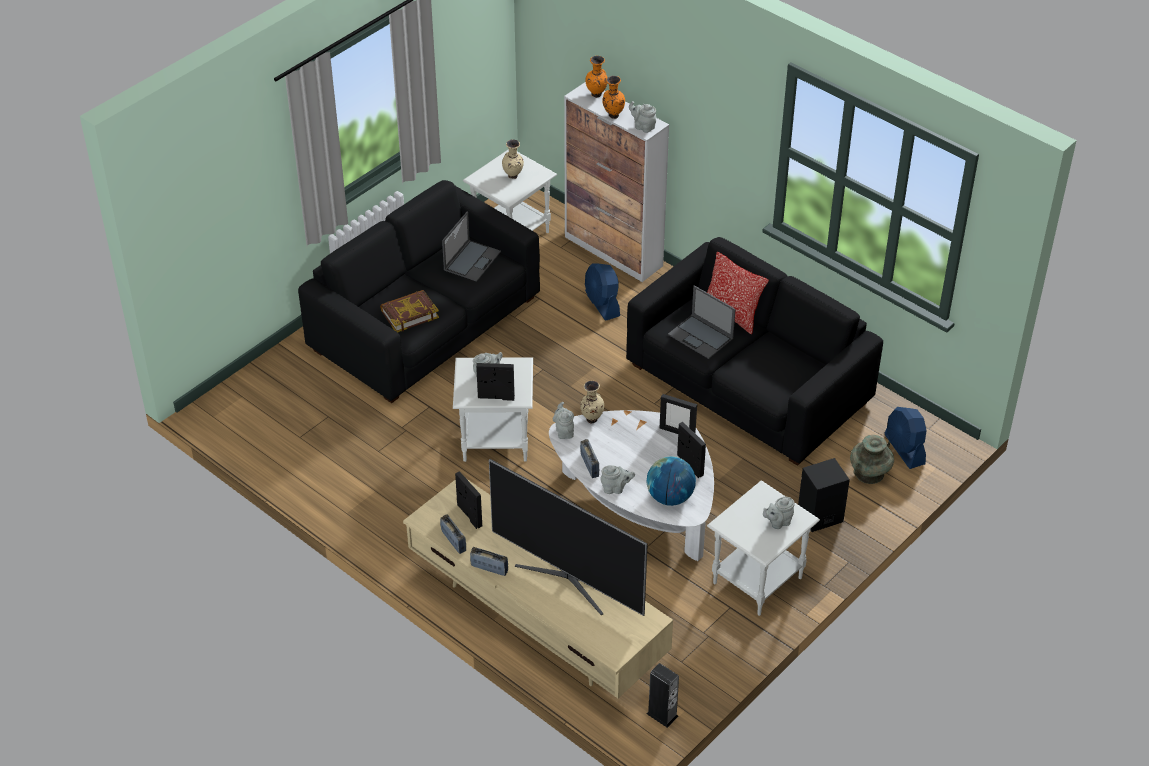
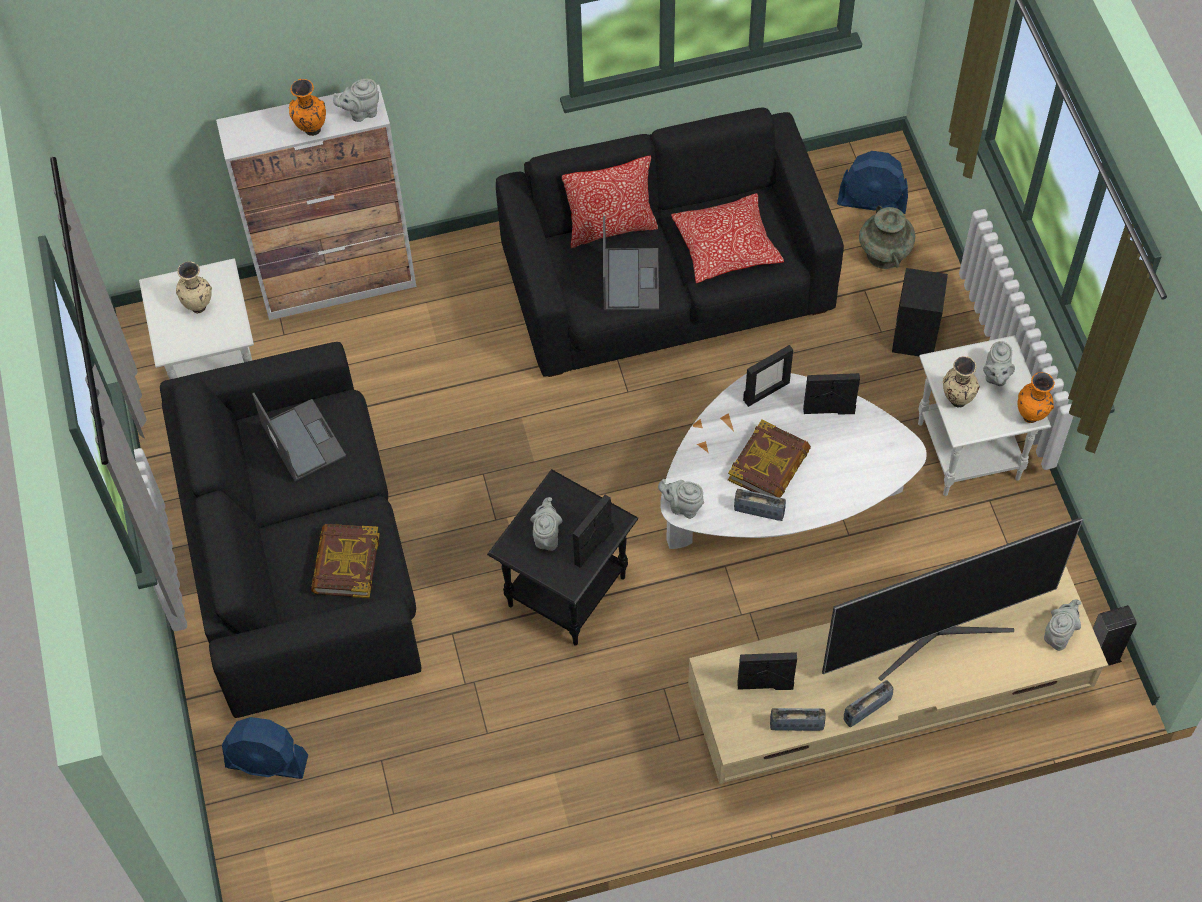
camera: 55 degrees left, 15 degrees up
(494, 441) = (566, 593): white side table -> black side table
(591, 419) = (682, 467): beige vase -> beige vase (956, 401)
(596, 95) = (255, 125): orange vase -> orange vase (1031, 417)
(602, 304) = (421, 348): blue fan -> blue fan (267, 762)
(615, 488) = (814, 506): grey teapot -> grey teapot (1059, 634)
(626, 456) = (769, 465): none -> book
(670, 497) = (865, 459): globe -> none
(701, 337) = (630, 278): laptop -> laptop turned 75 degrees counterclockwise
(765, 368) = (726, 247): none -> pillow

